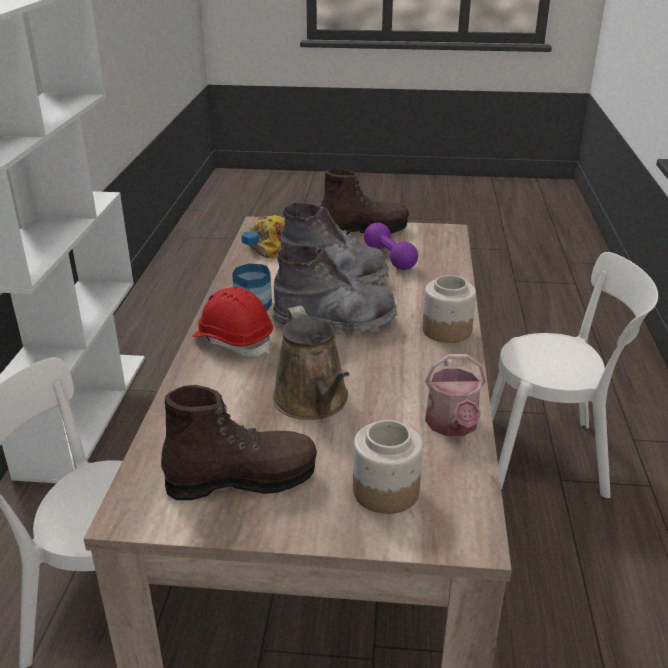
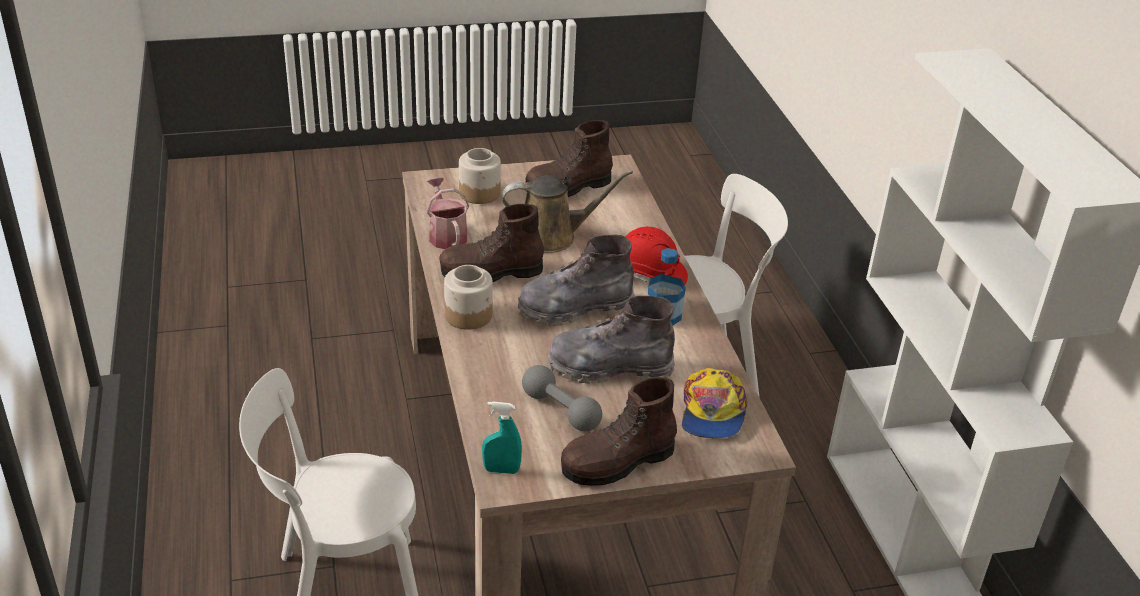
camera: 160 degrees right, 5 degrees up
(313, 402) = (552, 236): brown watering can -> brown watering can turned 120 degrees clockwise
(389, 258) = (560, 410): purple dumbbell -> grey dumbbell
(409, 368) = (491, 273): none -> brown boot
(447, 236) = (501, 470): none -> turquoise spray bottle

